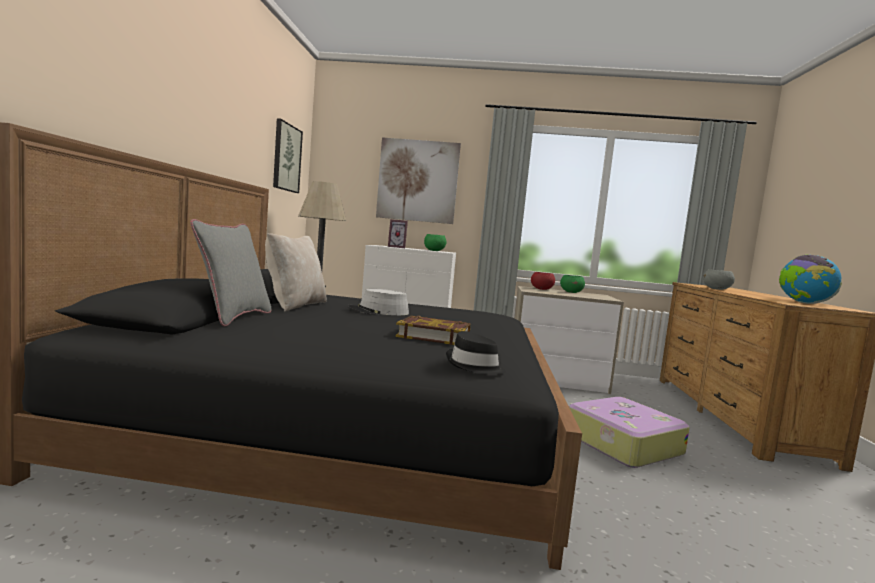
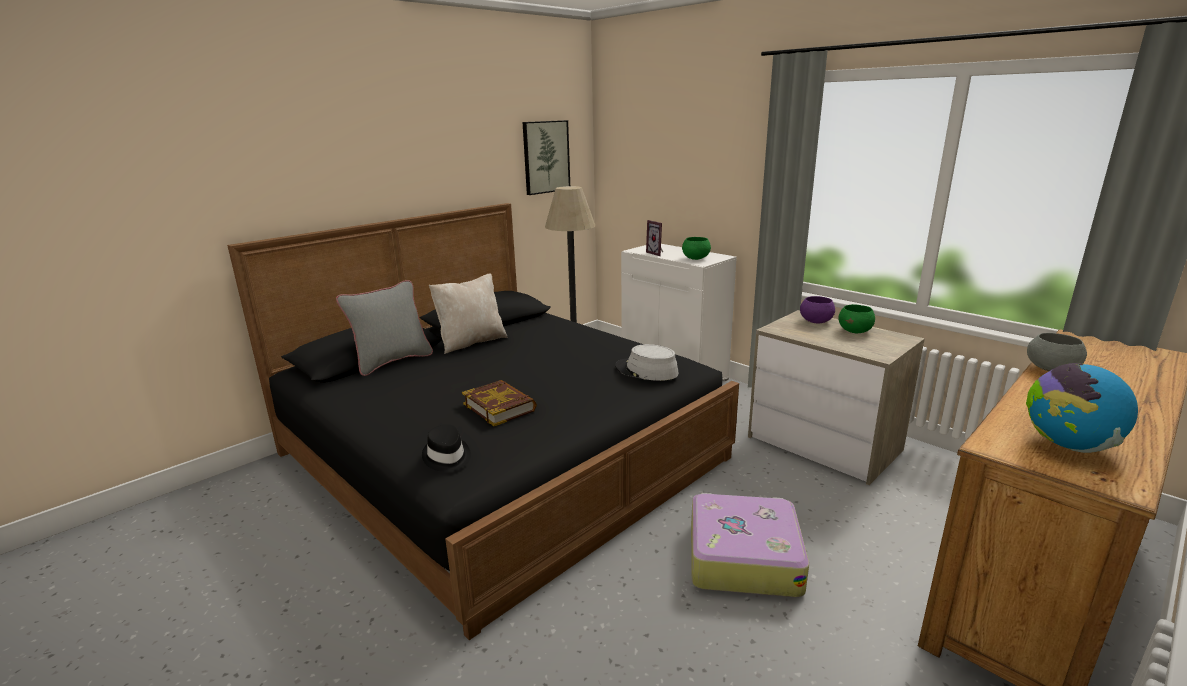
camera: 40 degrees right, 15 degrees up
(378, 311) = (530, 357): grey hat -> grey hat (646, 370)
(417, 181) = (694, 163): picture -> none
(542, 289) = (816, 322): red bowl -> purple bowl

